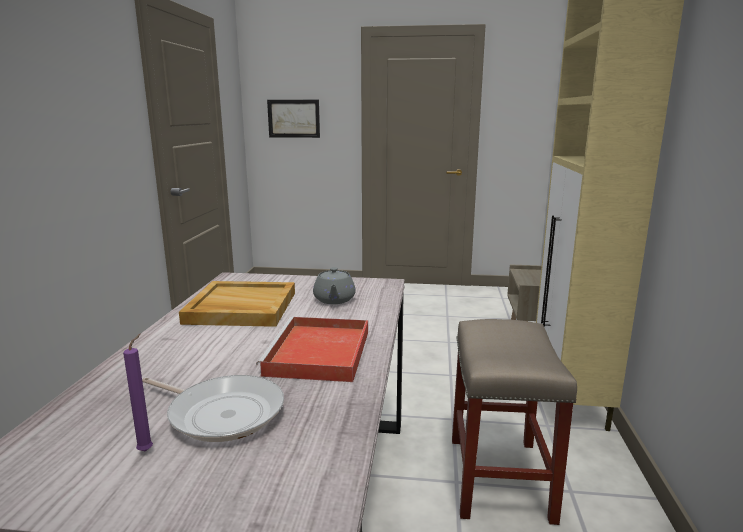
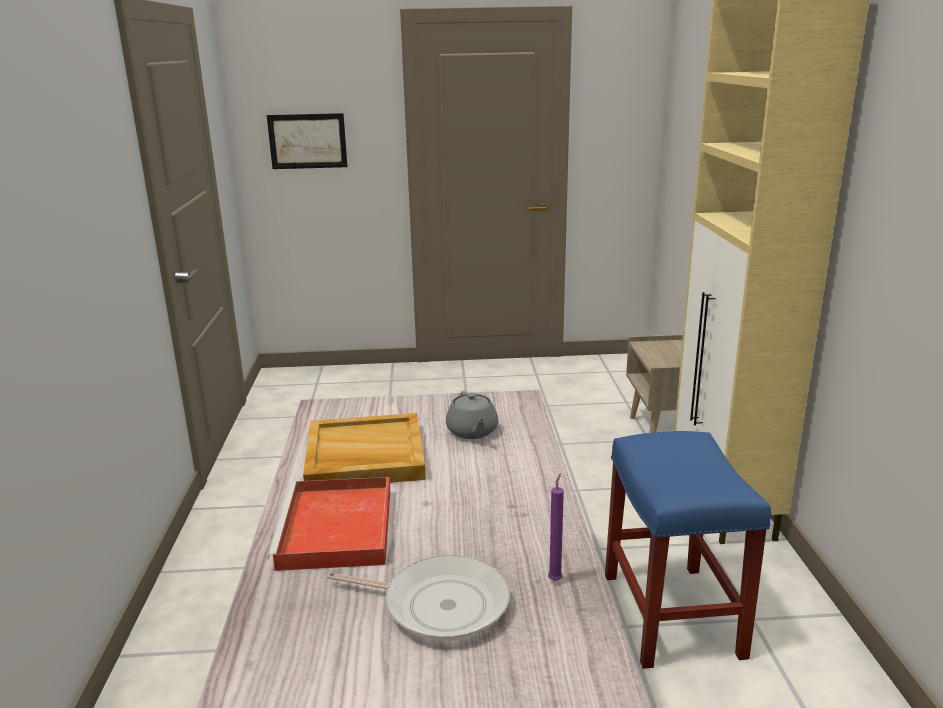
camera: 10 degrees left, 5 degrees up
(147, 450) = (388, 659): purple candle -> purple candle (555, 579)
(319, 354) = (499, 513): red tray -> red tray (337, 529)
(500, 479) = (673, 616): beige stool -> blue stool

